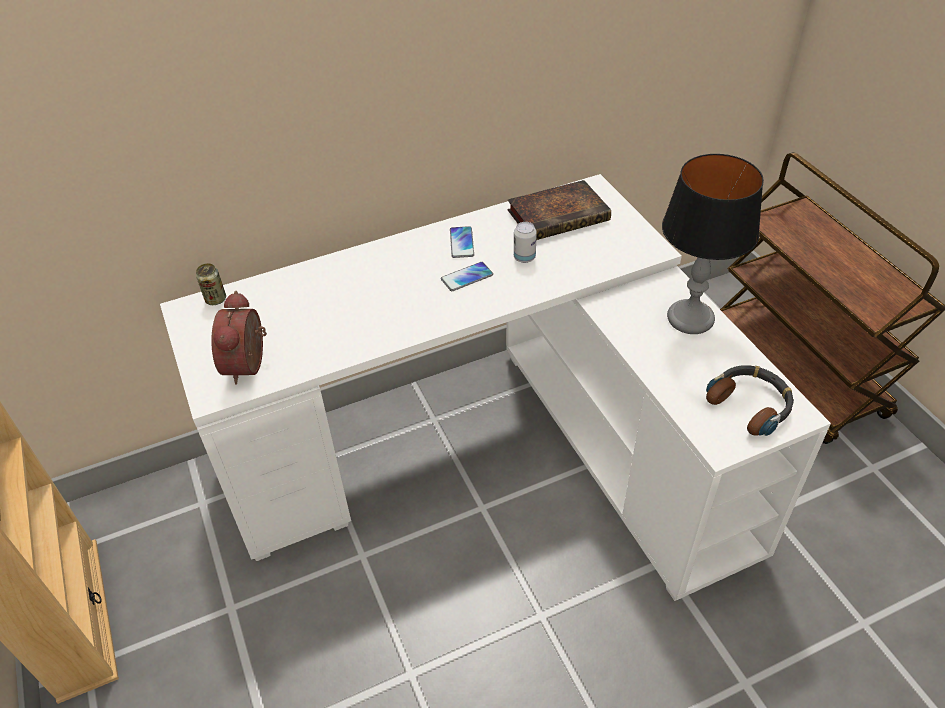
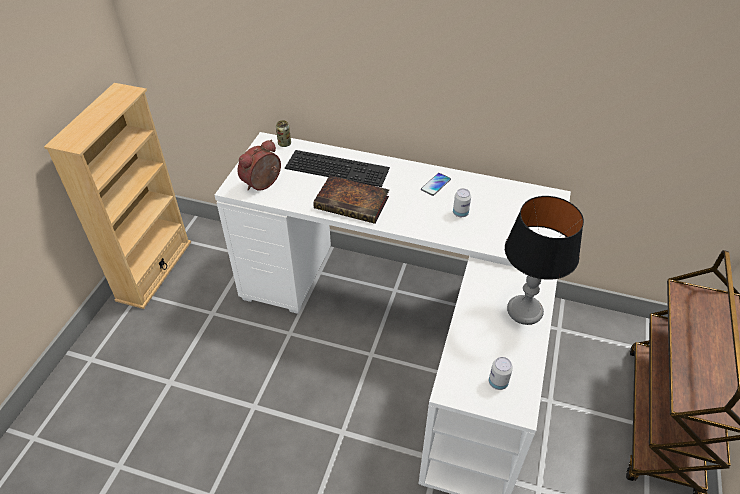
camera: 40 degrees right, 0 degrees up
(324, 287) = (338, 167): none -> keyboard
(467, 277) = (415, 205): phone -> none
(560, 215) = (512, 201): book -> book (353, 203)
(750, 404) = (498, 382): headphones -> can

